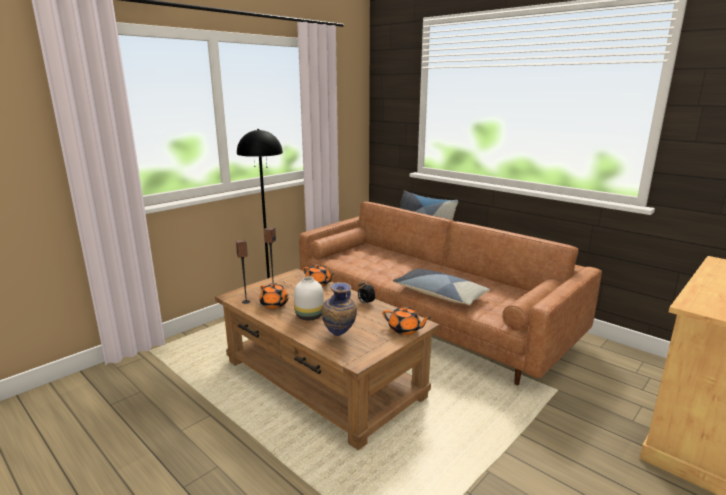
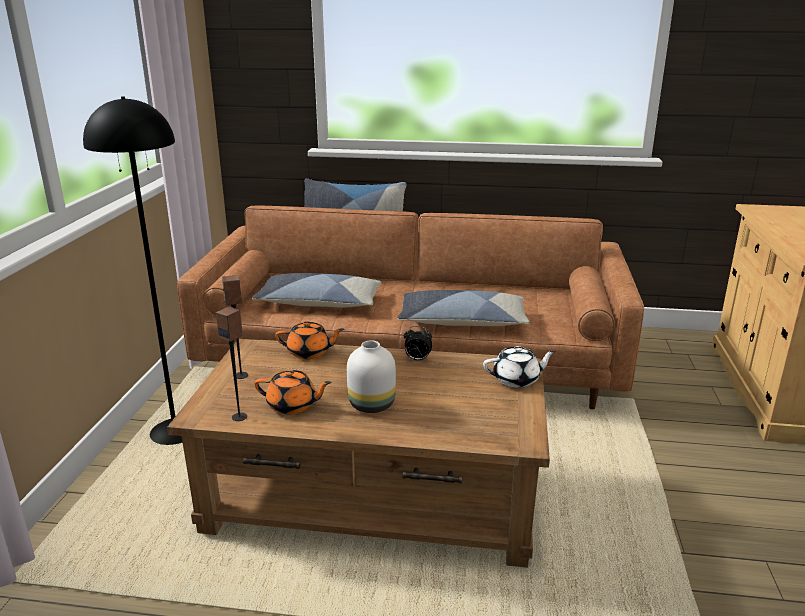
camera: 35 degrees left, 5 degrees up
(339, 336) = (455, 418): vase -> none
(373, 264) = (319, 302): none -> pillow
(405, 330) = (517, 379): orange teapot -> white teapot

